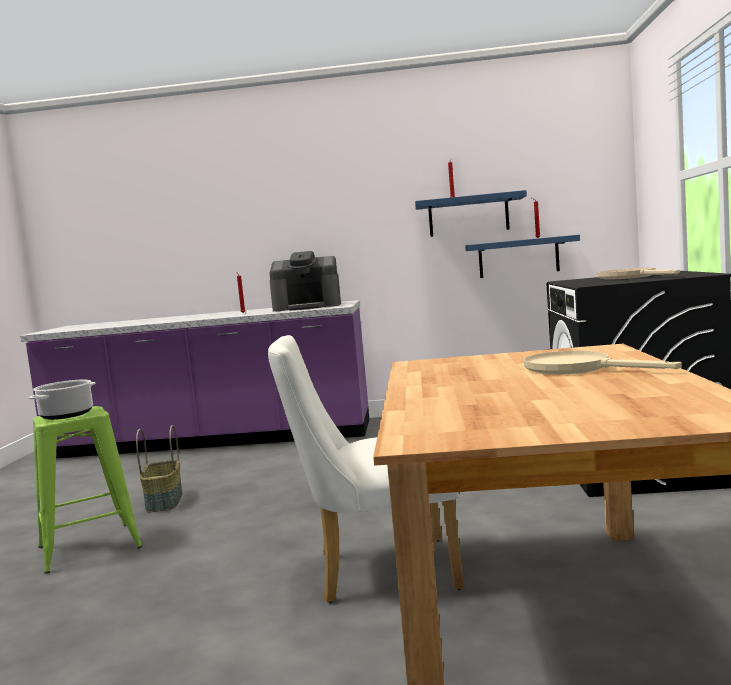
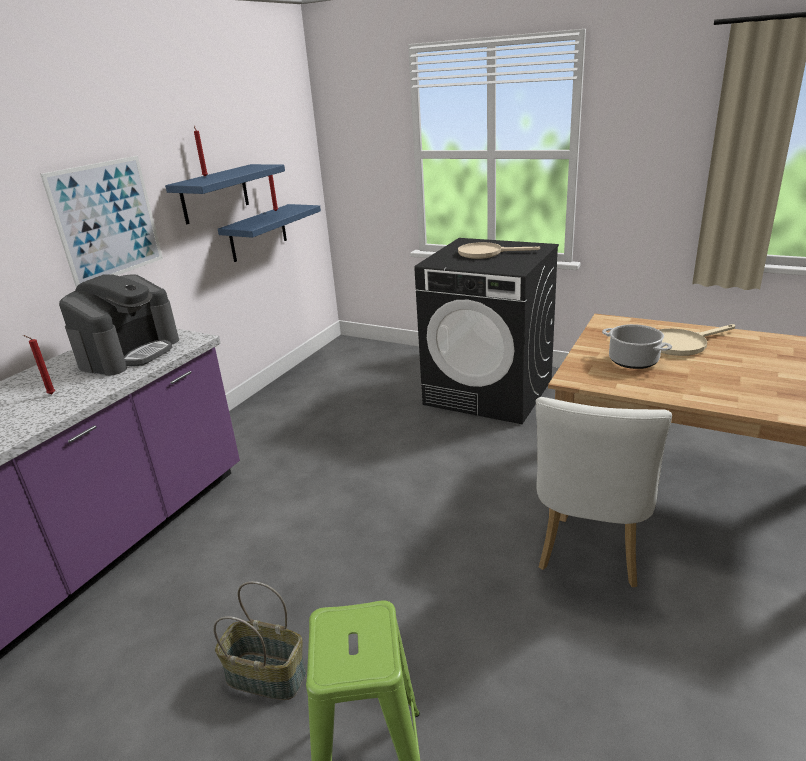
camera: 65 degrees left, 20 degrees up
(67, 415) = (353, 645): cooking pot -> cooking pot (632, 361)
(357, 224) = (107, 220): none -> picture

